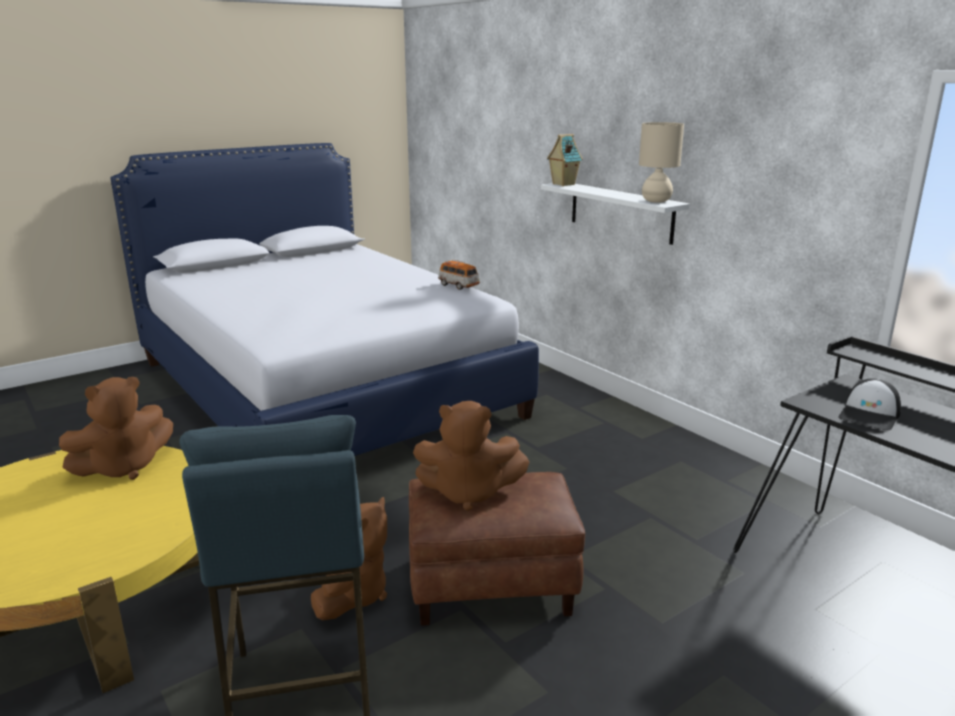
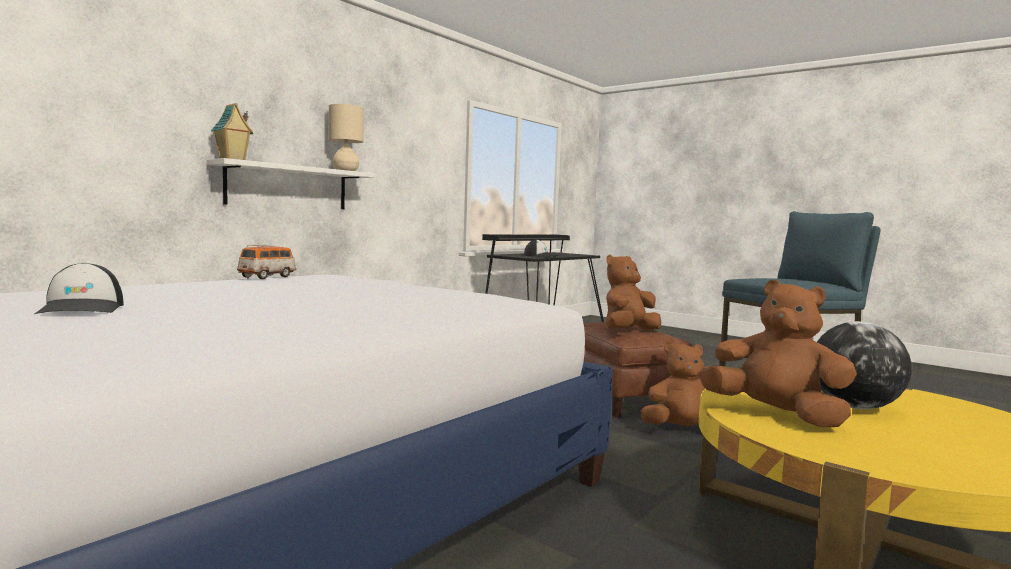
camera: 105 degrees left, 15 degrees down
(92, 514) = (854, 407): none -> globe
(316, 269) = (83, 309): none -> cap
(468, 493) = (628, 332): brown plush toy -> brown plush toy turned 120 degrees counterclockwise

